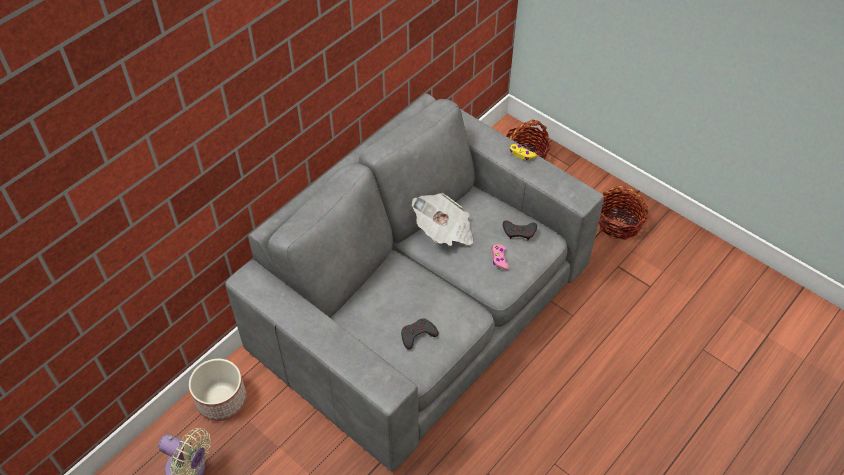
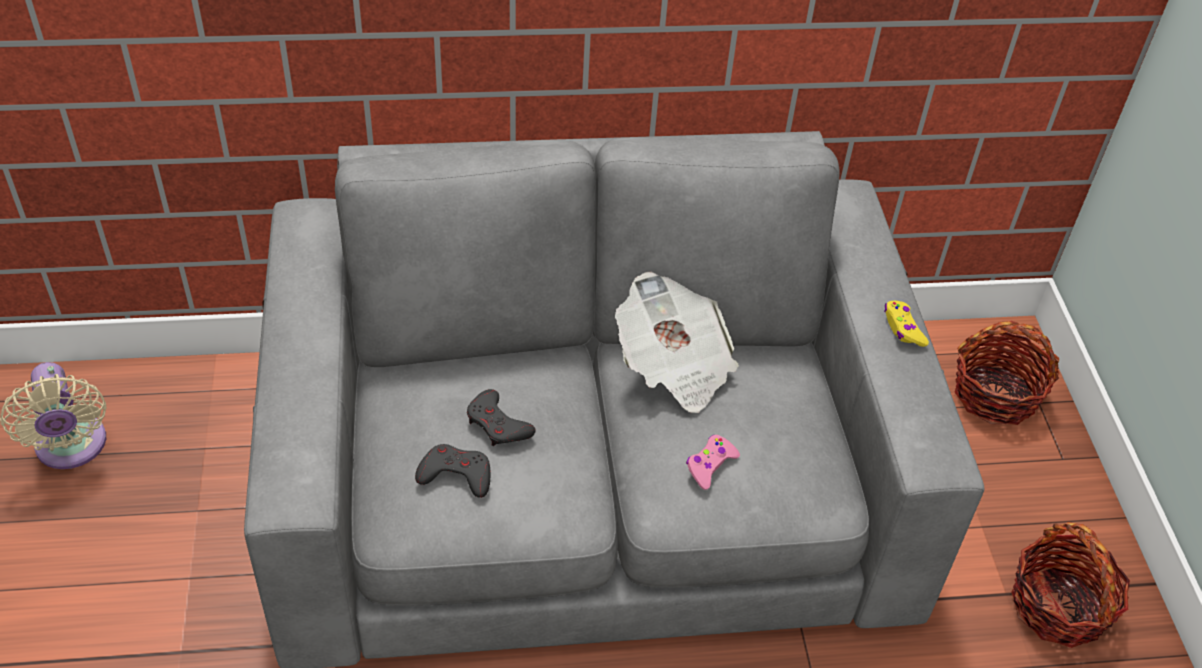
camera: 40 degrees right, 5 degrees down
(221, 399) = (207, 395): planter -> none
(519, 232) = (790, 451): grey game controller -> grey game controller (498, 424)

